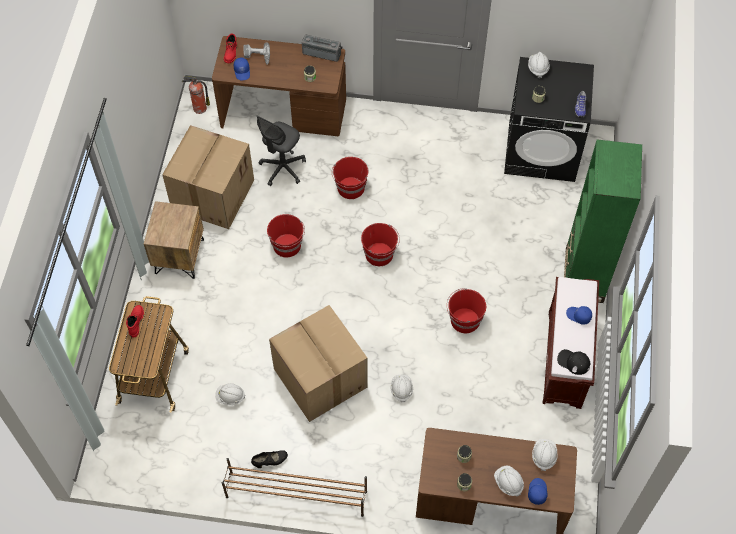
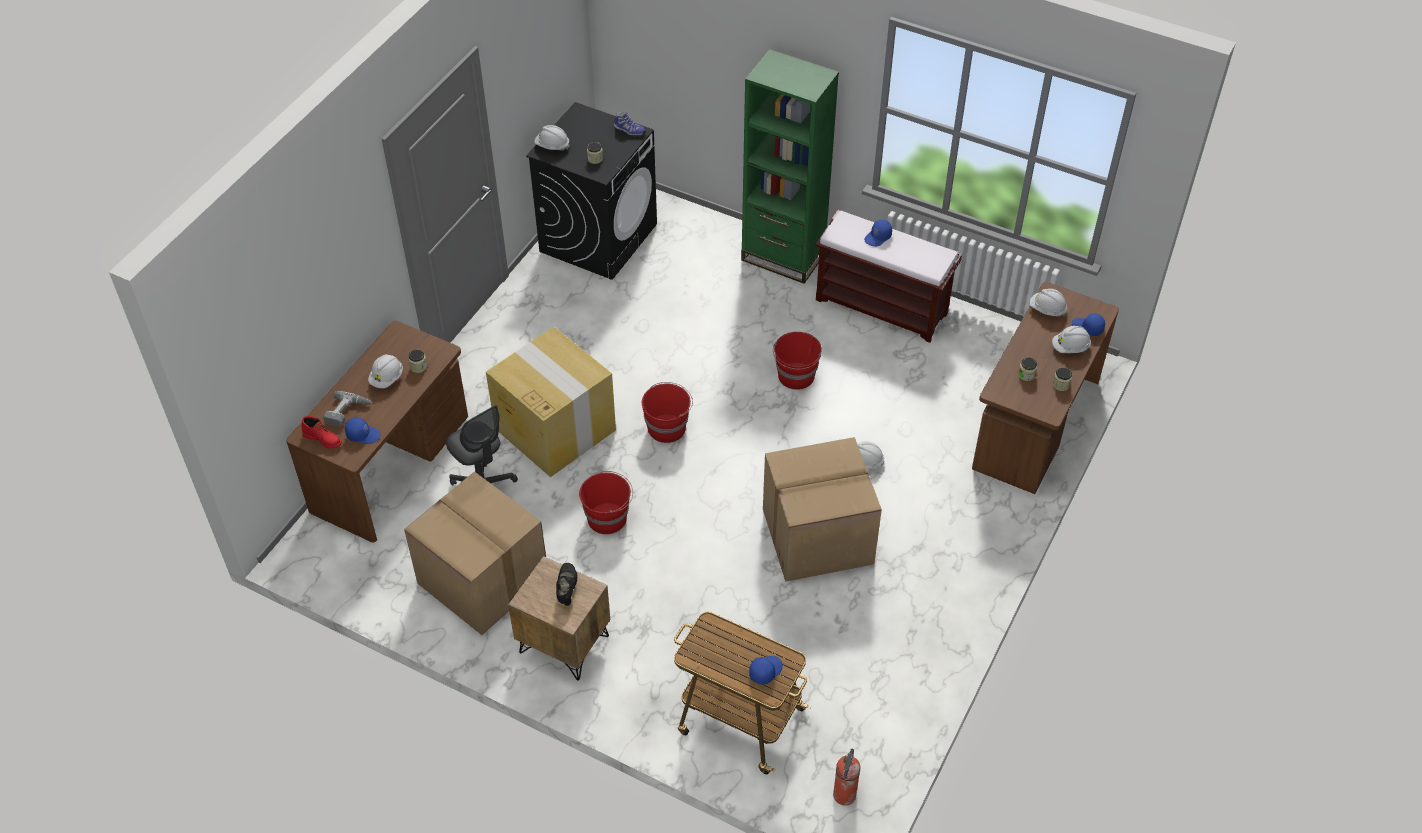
camera: 70 degrees left, 10 degrees down
(135, 322) = (710, 659): red boot -> none
(136, 356) = (765, 670): none -> blue cap
(199, 108) = (325, 559): fire extinguisher -> fire extinguisher (844, 796)
(230, 397) = (807, 639): white hard hat -> white hard hat (387, 378)
(270, 461) = (914, 619): black shoe -> black shoe (566, 589)
(295, 493) = (967, 604): brown shoe rack -> none
(322, 52) = (385, 343): radio -> none
(350, 188) = (554, 428): red bucket -> cardboard box
(573, 362) = (933, 259): black cap -> none

